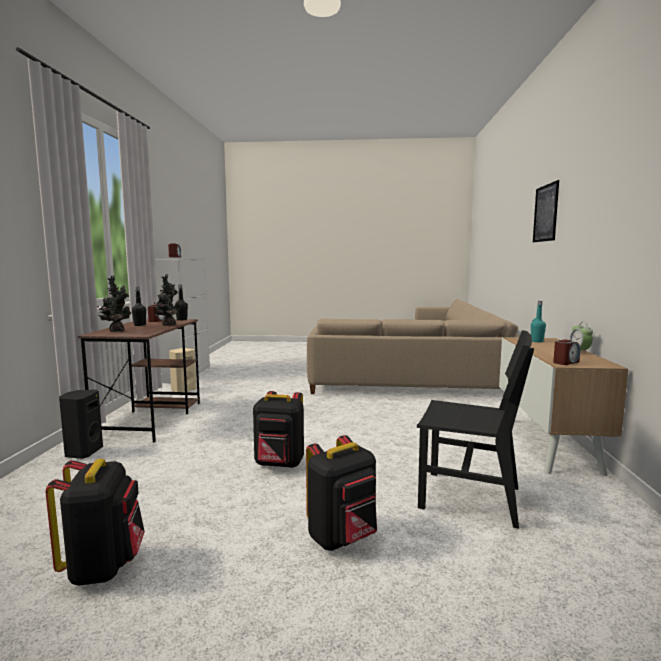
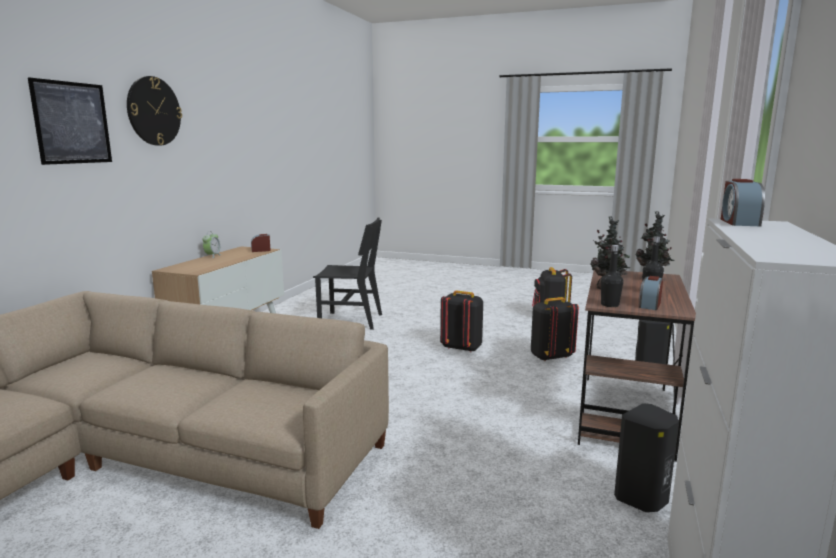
camera: 165 degrees left, 5 degrees up
(183, 390) = (643, 499): beige speaker -> black speaker
(343, 538) = (436, 315): black backpack -> black backpack (550, 357)
(470, 498) = (351, 320): black chair -> black chair turned 150 degrees clockwise
(537, 341) = (192, 267): turquoise bottle -> none
(581, 190) = (154, 111): none -> wall clock

